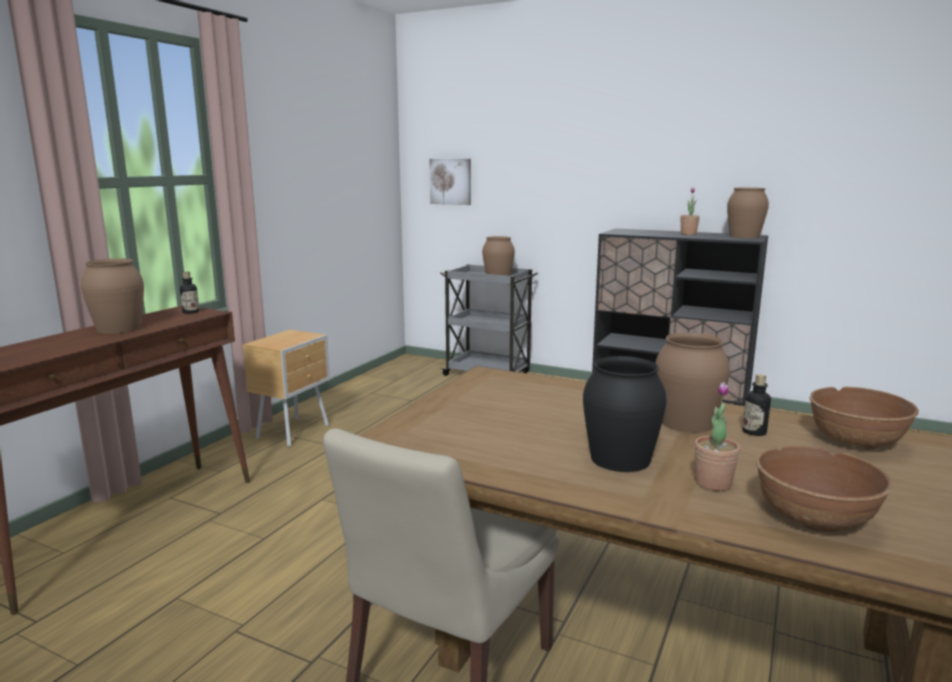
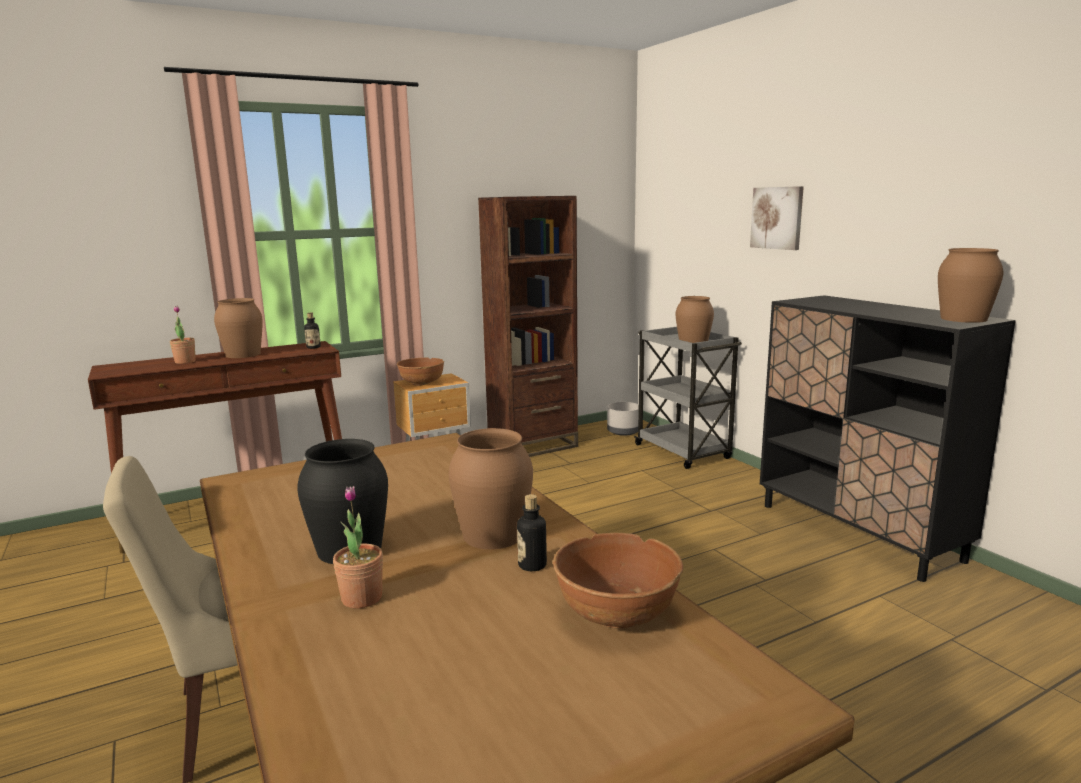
camera: 35 degrees right, 0 degrees up
(356, 393) = (533, 446): none -> brown bookcase
(419, 367) = (623, 432): none -> grey planter
(450, 181) = (673, 231): picture -> picture (777, 218)
(688, 234) = (889, 310): potted plant -> potted plant (185, 362)
(814, 518) = (353, 666): brown bowl -> brown bowl (421, 383)

